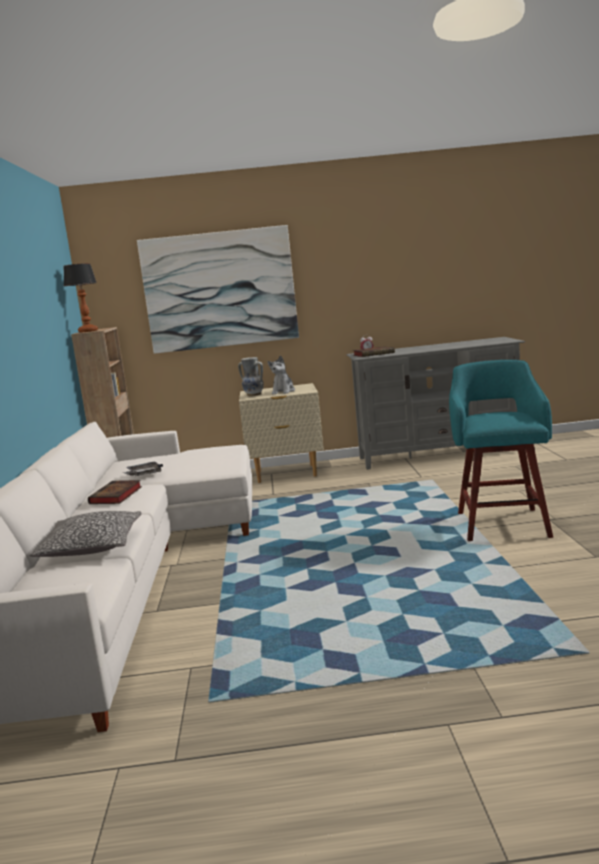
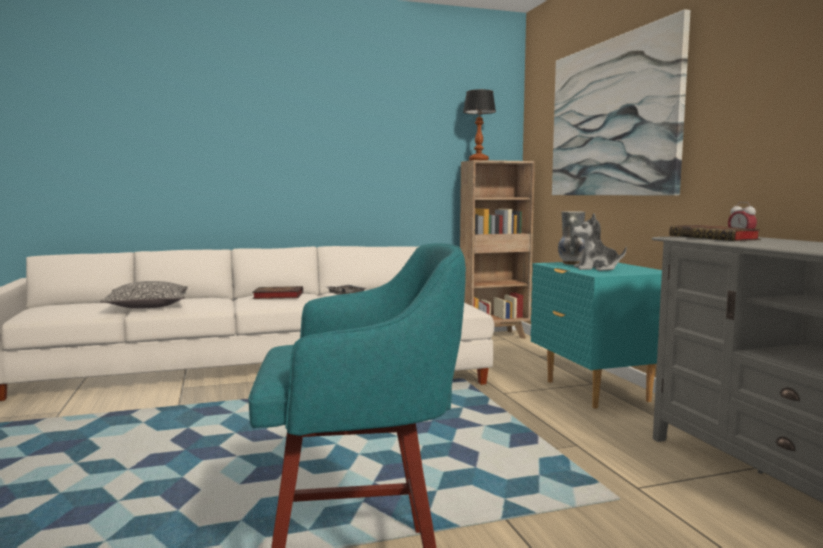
camera: 75 degrees right, 5 degrees down
(286, 474) = (595, 391): beige nightstand -> turquoise nightstand

